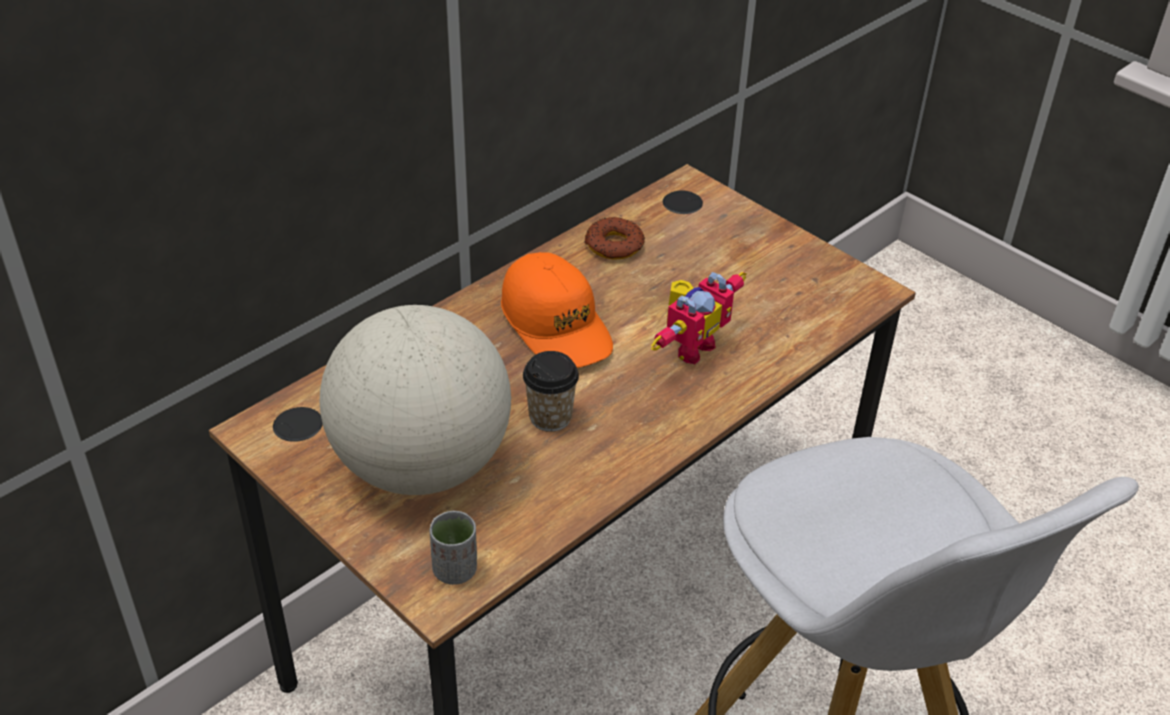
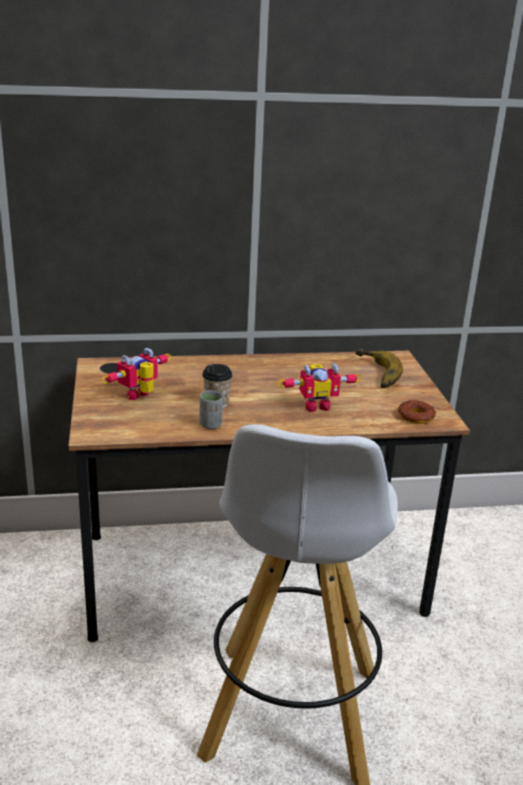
camera: 35 degrees right, 15 degrees down
(422, 465) = (141, 396): globe -> toy robot
(455, 570) = (108, 430): grey cup -> grey cup (210, 425)
(557, 325) = (263, 378): orange cap -> none
(614, 245) = (329, 363): donut -> donut (415, 416)
(694, 236) = (374, 373): none -> banana

